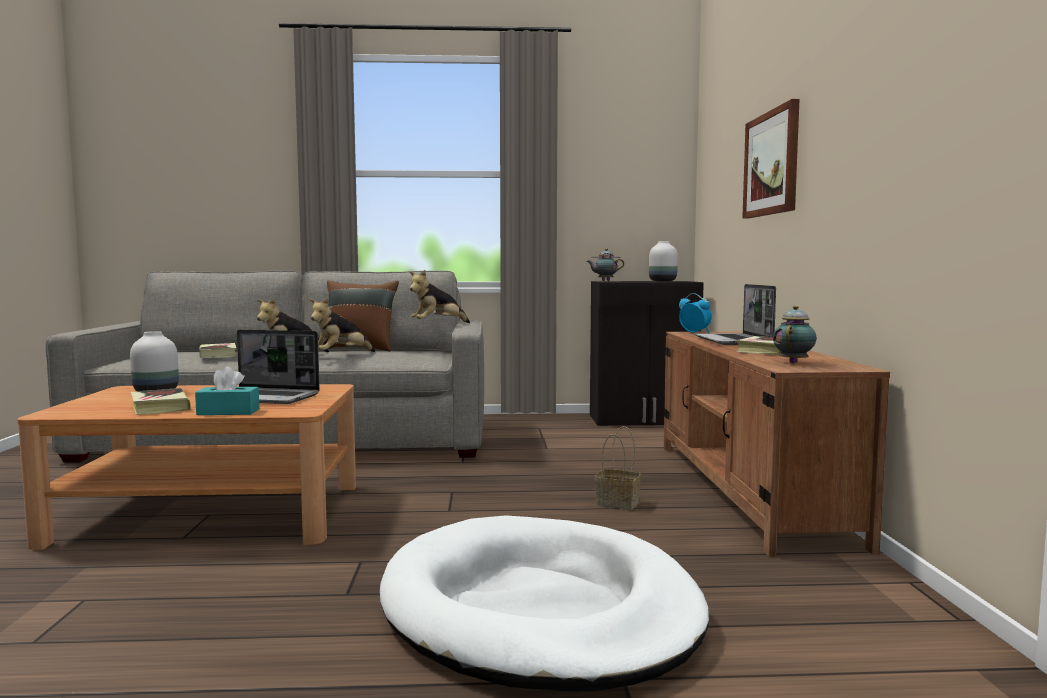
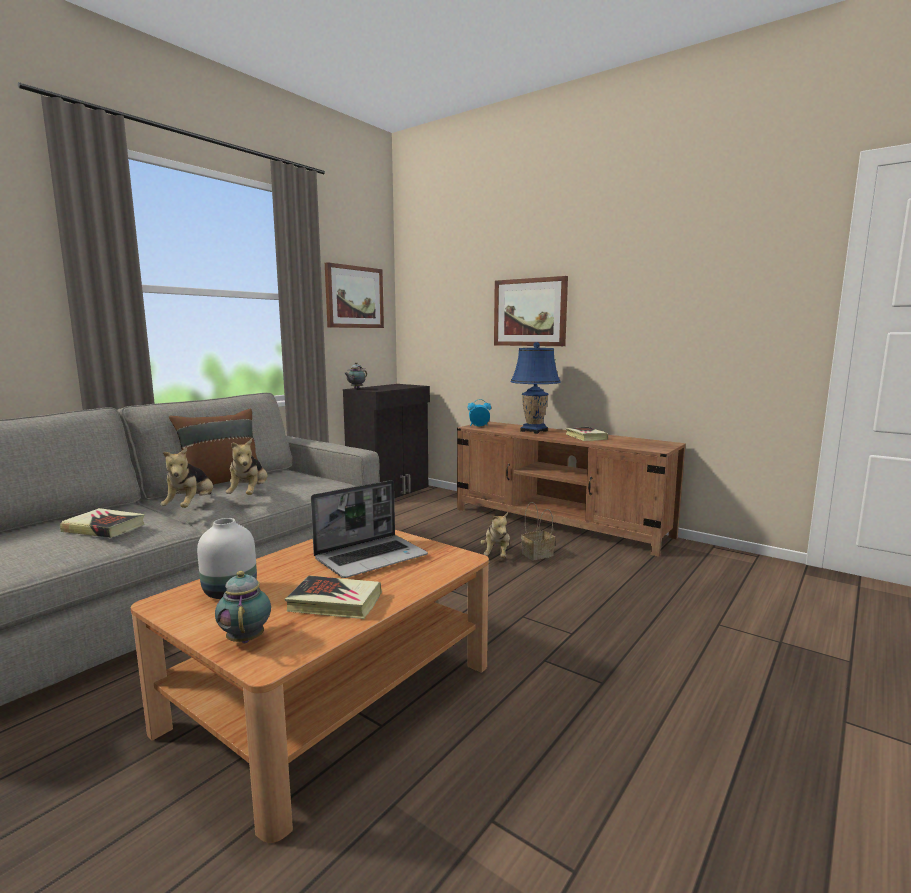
camera: 50 degrees left, 5 degrees up
(228, 412) = (418, 581): turquoise tissue box -> none
(437, 324) = (293, 446): plush toy -> plush toy (496, 555)
(539, 610) = (682, 631): white dog bed -> none
(622, 170) = (354, 297): none -> picture
(662, 281) = (398, 386): white vase -> none
(734, 341) = (534, 431): laptop -> blue table lamp
(794, 362) = (638, 444): teapot -> teapot (246, 638)

